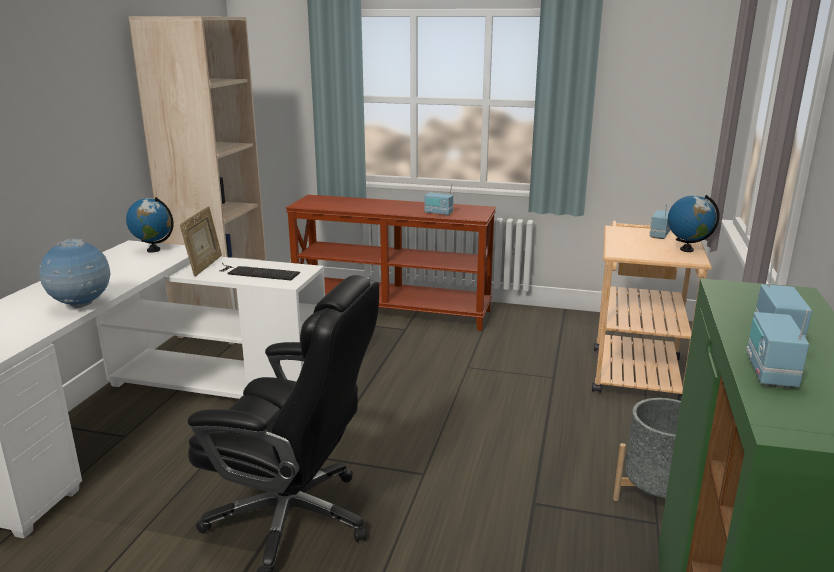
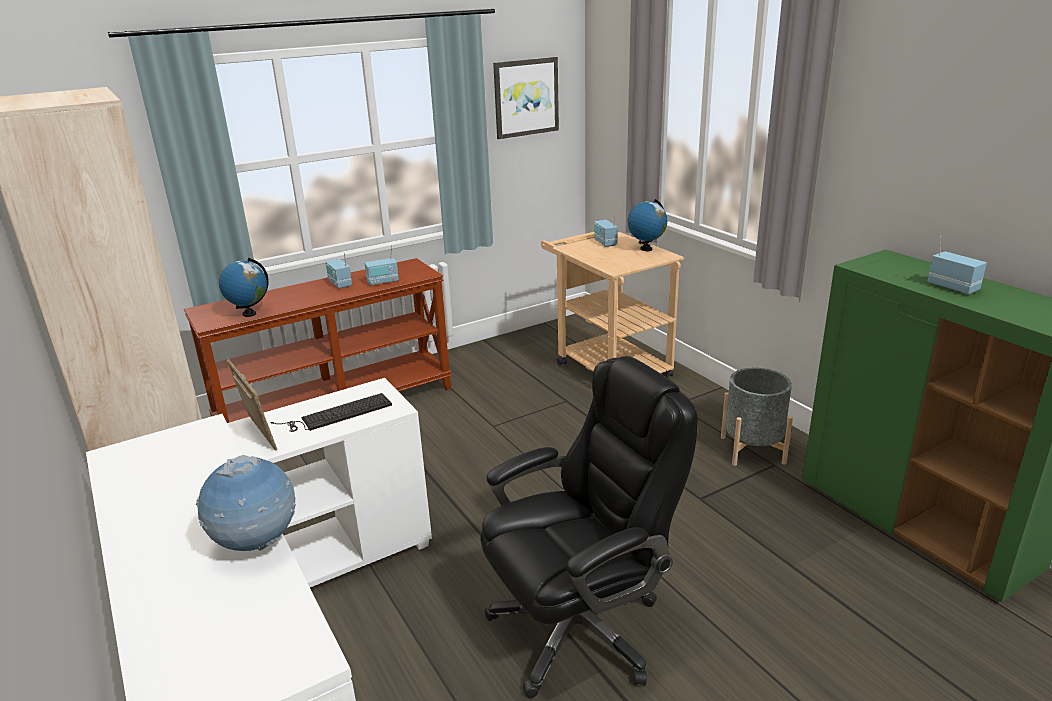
camera: 45 degrees left, 5 degrees up
(154, 250) = (163, 446): globe -> globe (249, 314)
(653, 77) = (526, 97): none -> picture
(769, 372) = (997, 308): radio -> radio (339, 284)

